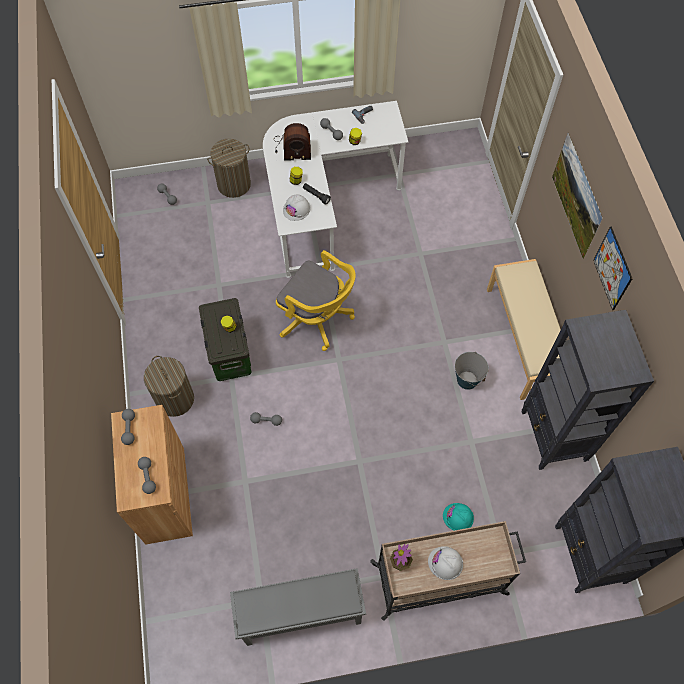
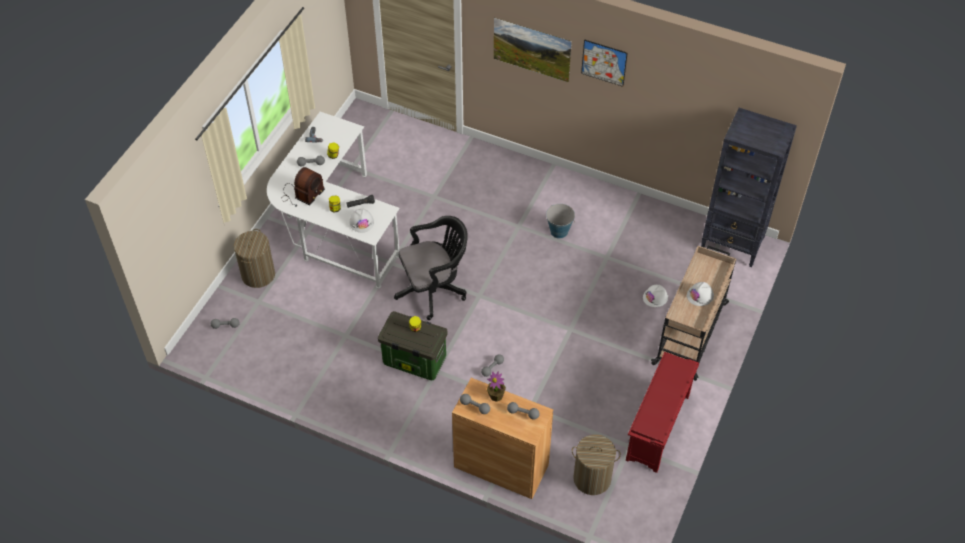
camera: 55 degrees left, 10 degrees down
(175, 399) = (424, 418): laundry basket -> laundry basket (592, 478)
(300, 615) = (658, 428): grey shoe rack -> red shoe rack
(318, 319) = (434, 289): yellow office chair -> black office chair
(400, 562) = (682, 319): potted plant -> potted plant (496, 395)
(458, 517) = (655, 297): turquoise hard hat -> white hard hat
(524, 339) = (555, 181): beige bench -> none
(553, 437) = (639, 211): black bookcase -> none

